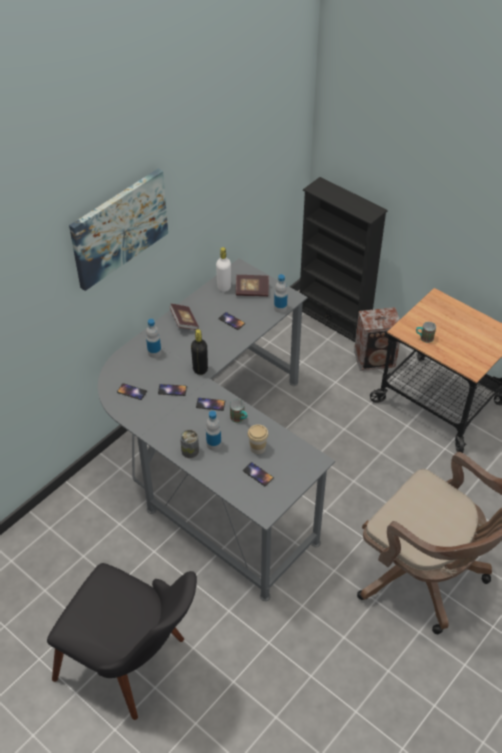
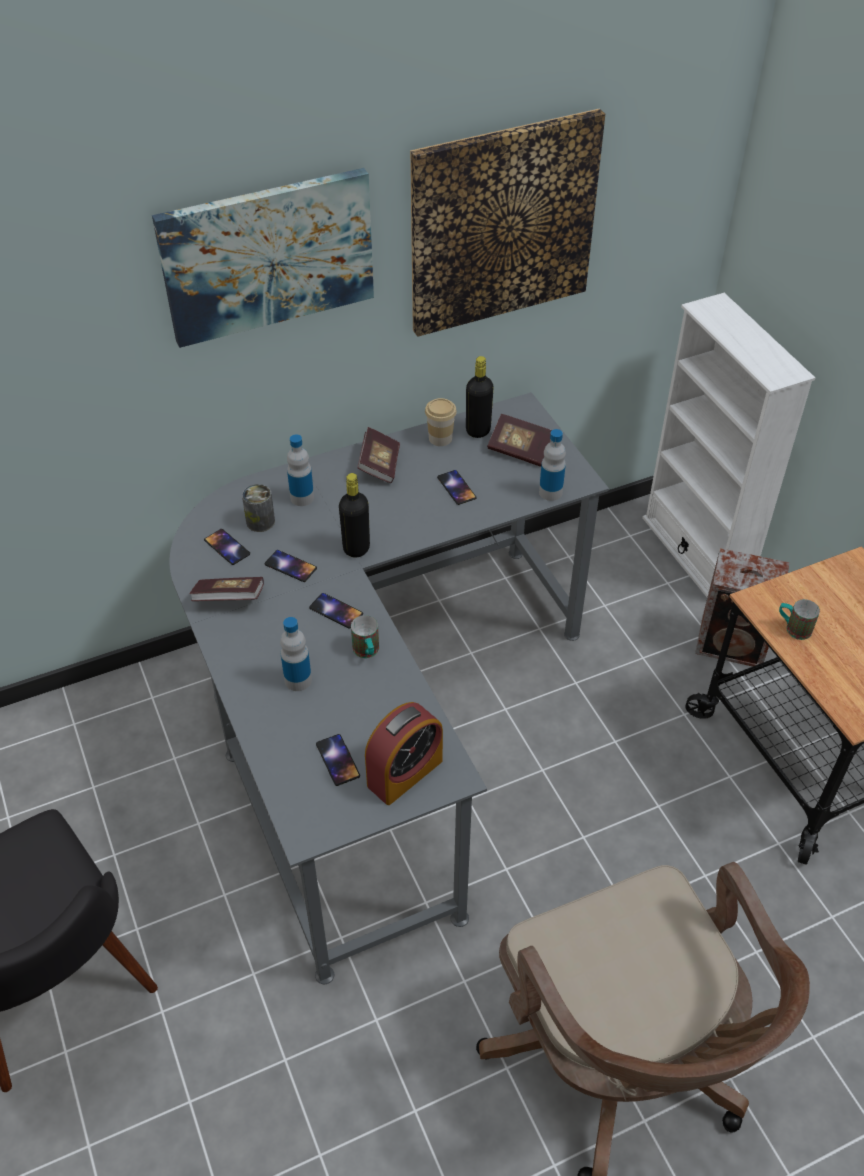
camera: 25 degrees right, 0 degrees up
(151, 417) = (229, 599): none -> book
(190, 451) = (253, 676): can -> can (260, 521)
(218, 175) = (502, 223): none -> picture
(224, 287) = (478, 430): white bottle -> black bottle
(257, 448) = (366, 713): cup -> cup (440, 438)
(293, 468) = (405, 773): none -> alarm clock
(333, 319) = (696, 554): black bookcase -> white bookcase

